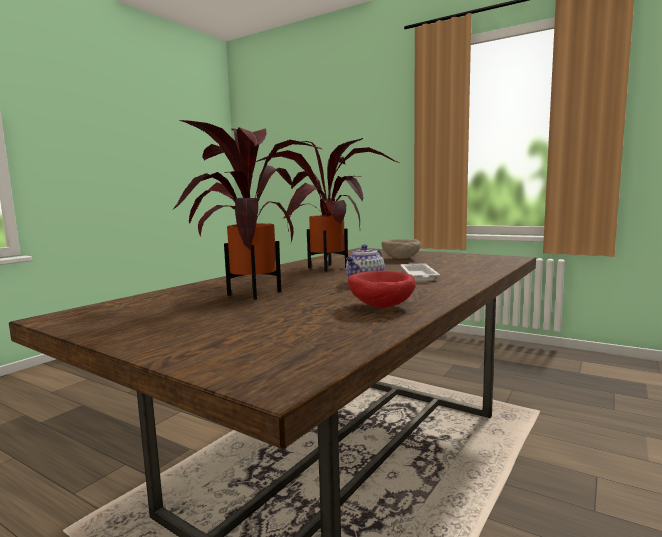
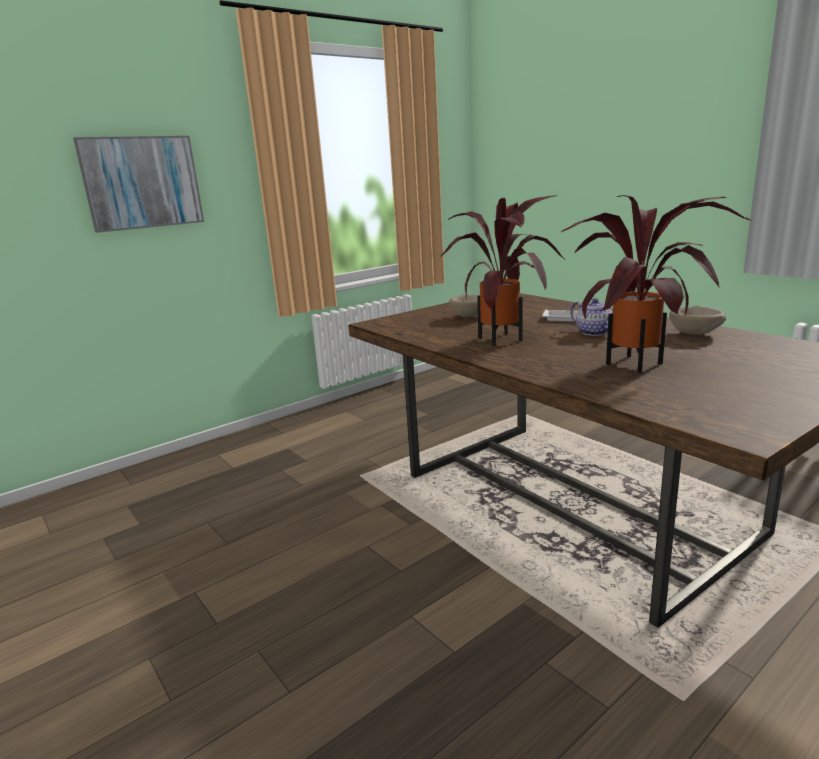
camera: 70 degrees left, 10 degrees up
(352, 149) = (142, 183): none -> picture
(380, 307) = (696, 334): red bowl -> beige bowl

